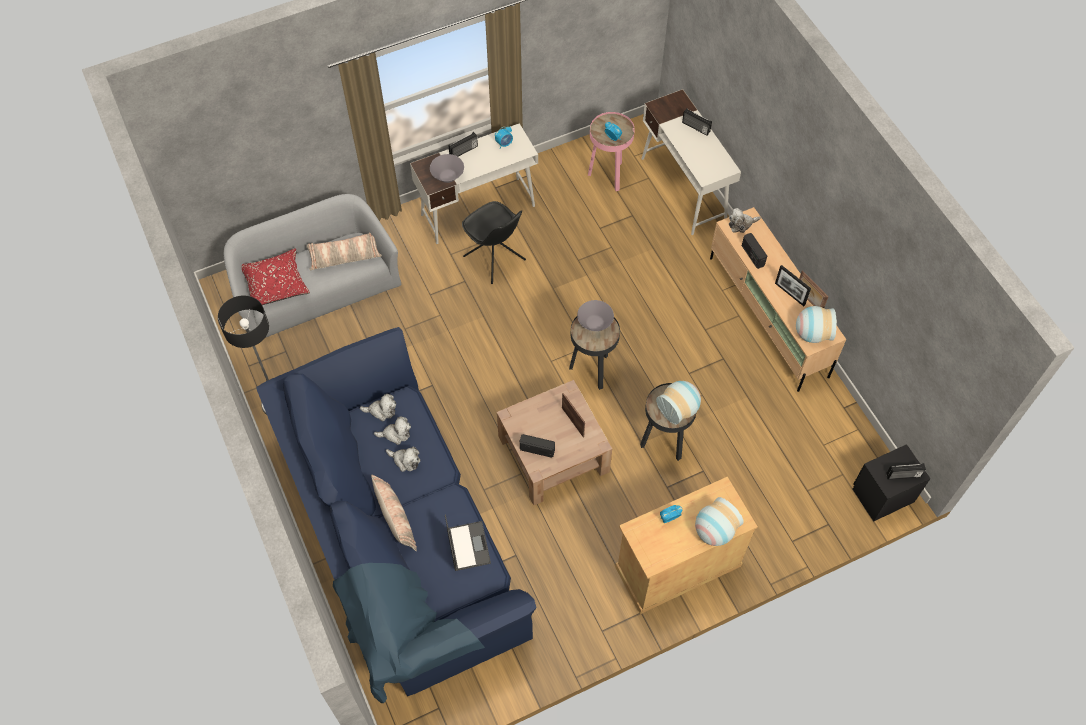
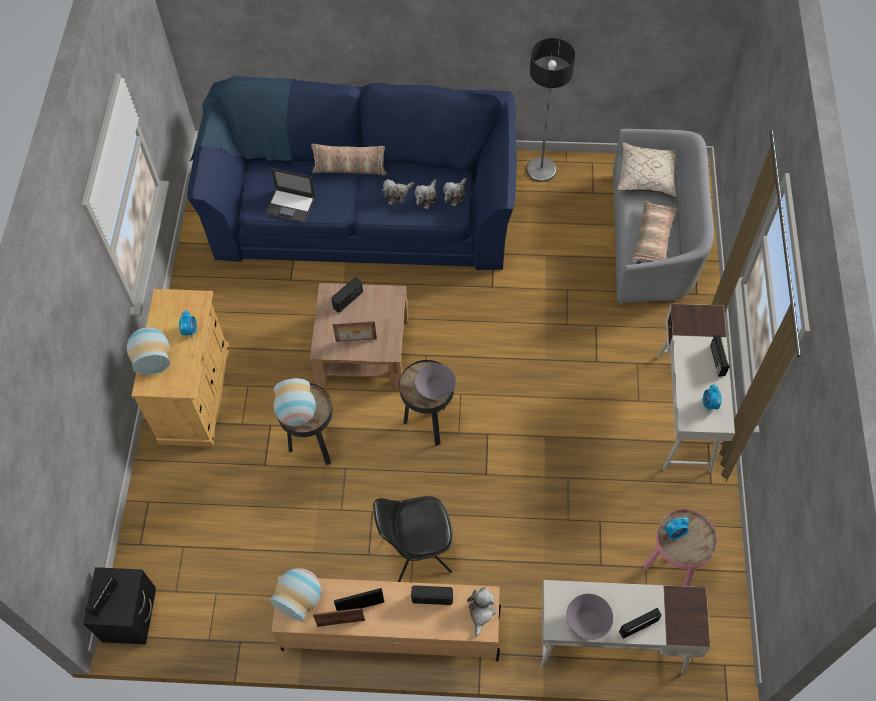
camera: 120 degrees right, 0 degrees up
(275, 284) = (647, 176): red pillow -> beige pillow
(448, 176) = (687, 331): grey bowl -> grey bowl (587, 622)
(495, 259) = (610, 400): black chair -> black chair (417, 552)

